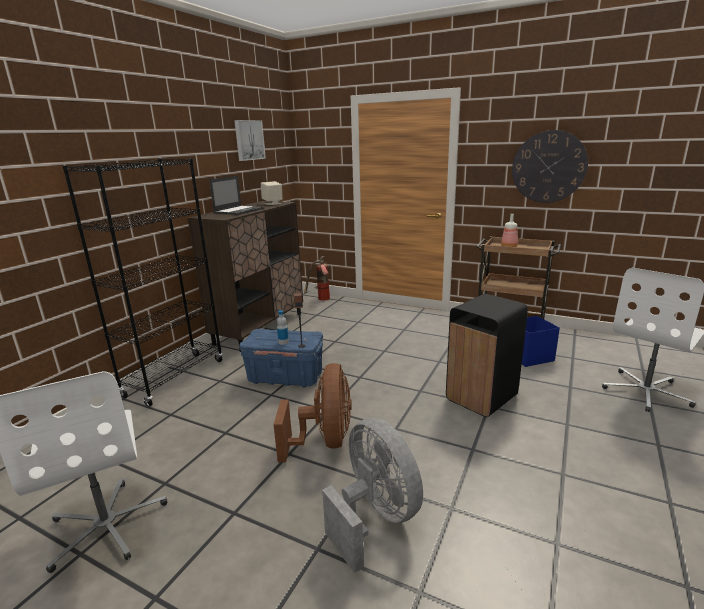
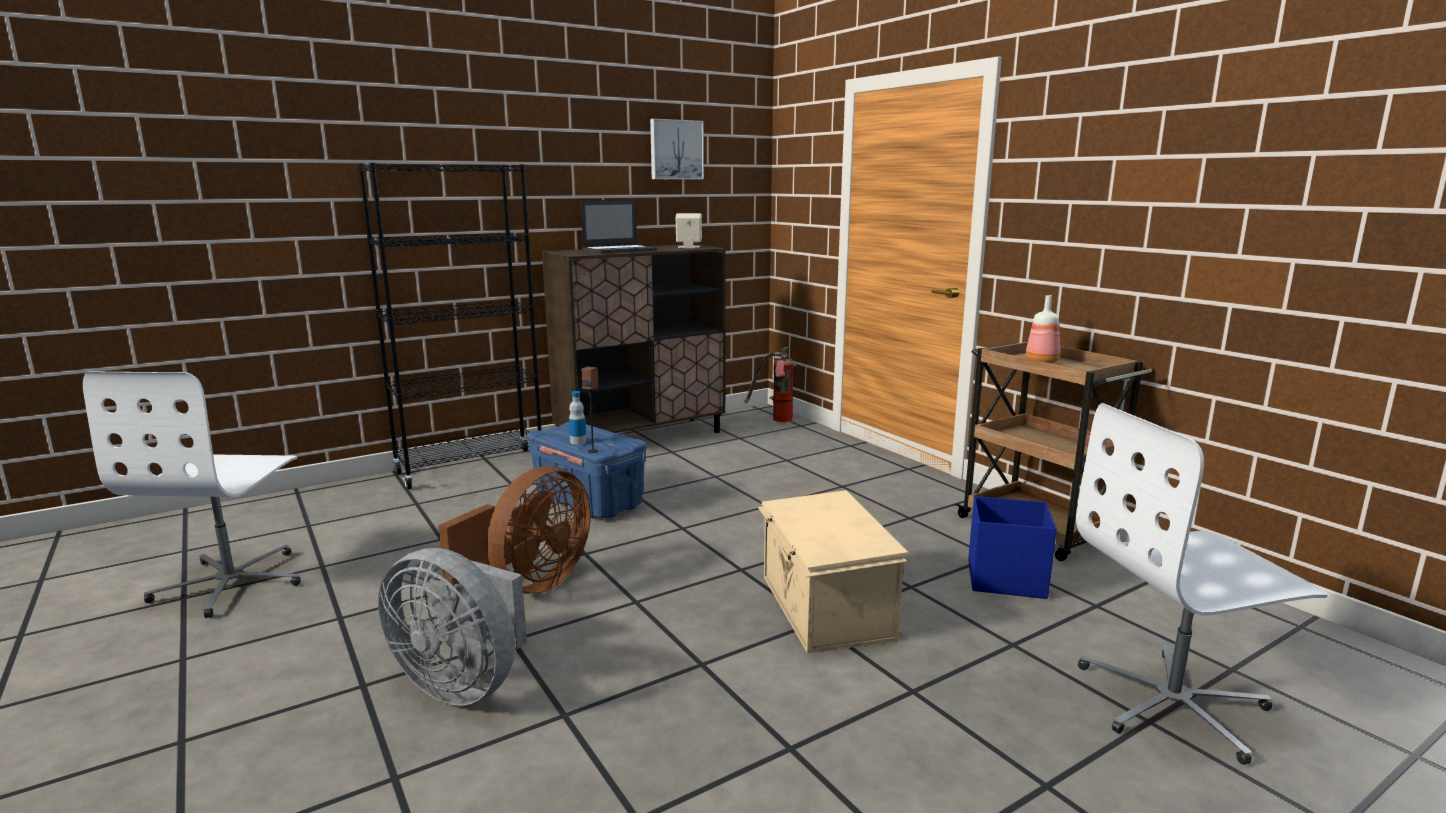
camera: 30 degrees right, 5 degrees down
(374, 517) = (463, 683): grey fan -> grey fan turned 120 degrees clockwise
(482, 397) = (824, 608): black trash can -> beige storage box
(548, 167) = (1142, 207): wall clock -> none

